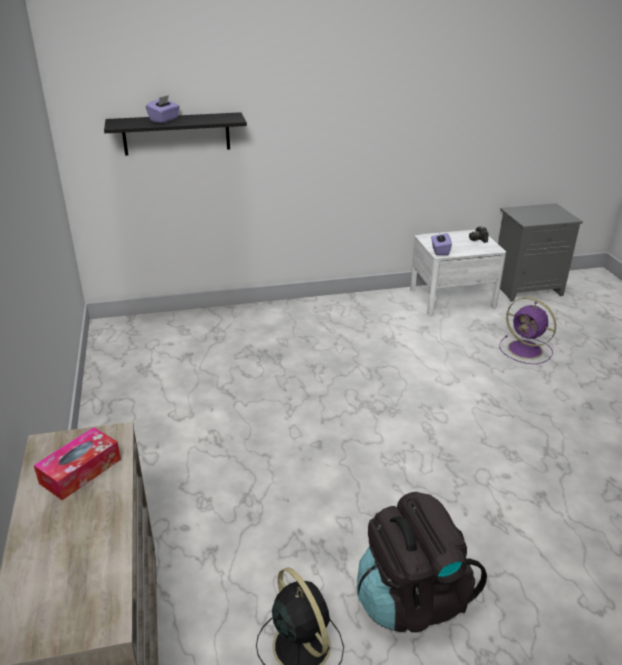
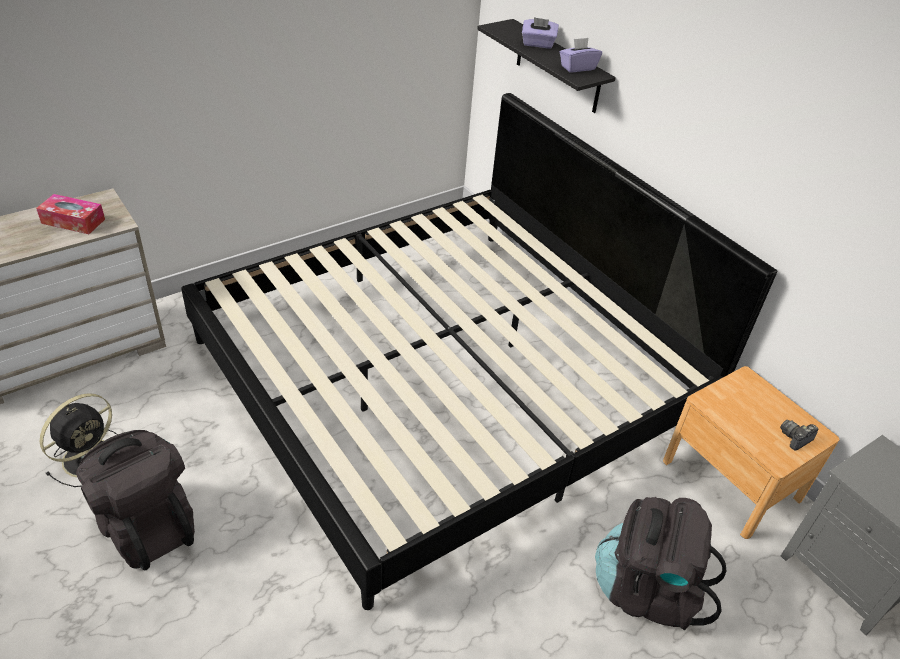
camera: 65 degrees right, 10 degrees up
(310, 381) = (446, 379): none -> bed
(440, 251) = (714, 399): purple tissue box -> purple tissue box (577, 67)
(452, 298) = (731, 480): white nightstand -> brown nightstand
(526, 350) = (647, 590): purple fan -> black backpack

